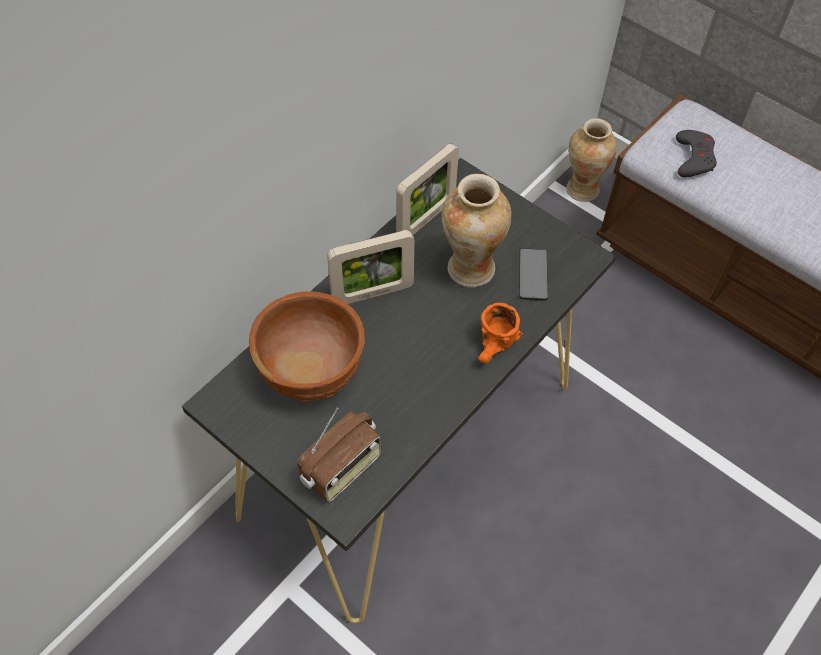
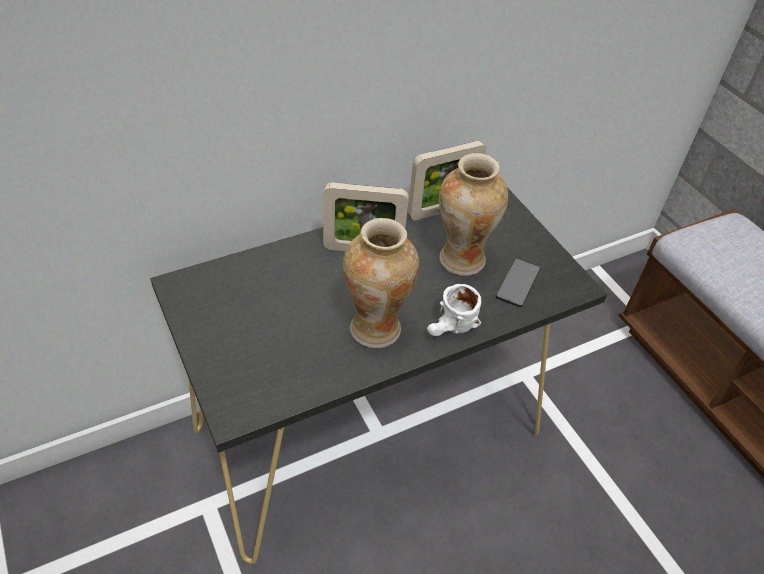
camera: 20 degrees right, 10 degrees down
(313, 372) = (275, 291): brown bowl -> none
(342, 469) = (253, 377): radio -> none
(495, 348) = (451, 330): orange mug -> white mug
(582, 189) = (622, 279): vase -> vase (376, 328)
(694, 158) = (727, 258): grey game controller -> none

